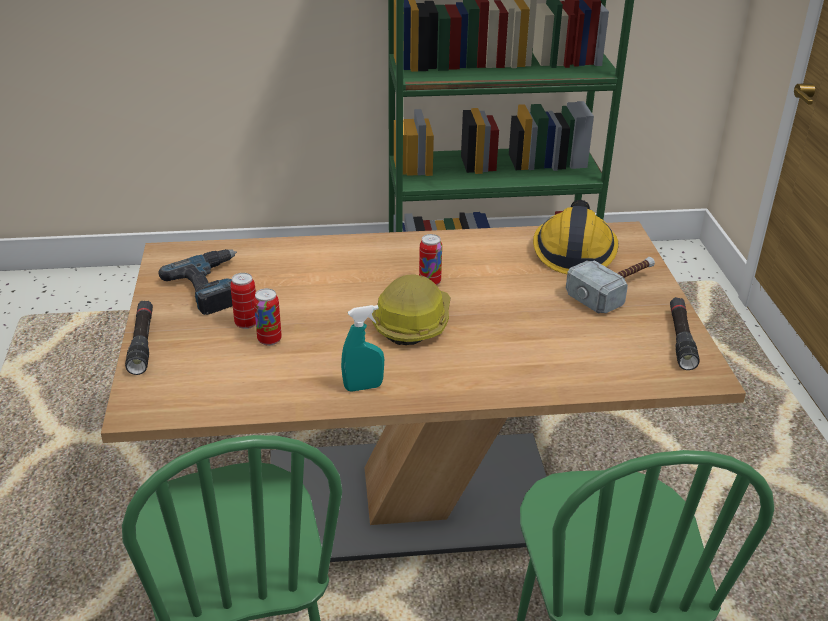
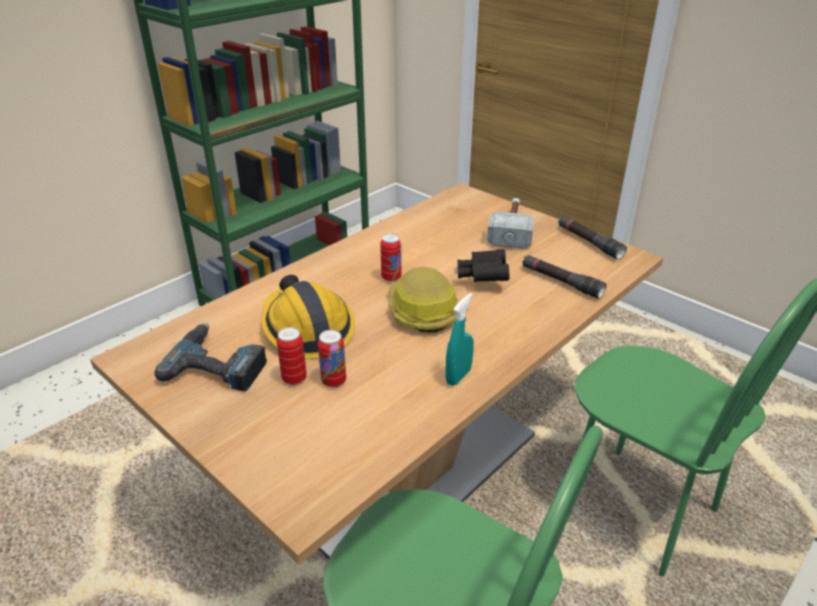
camera: 40 degrees left, 0 degrees up
(142, 343) = (219, 448): black flashlight -> black flashlight (561, 282)
(512, 320) = (483, 277): none -> black binoculars
(574, 250) = (451, 216): hard hat -> hard hat (306, 328)

